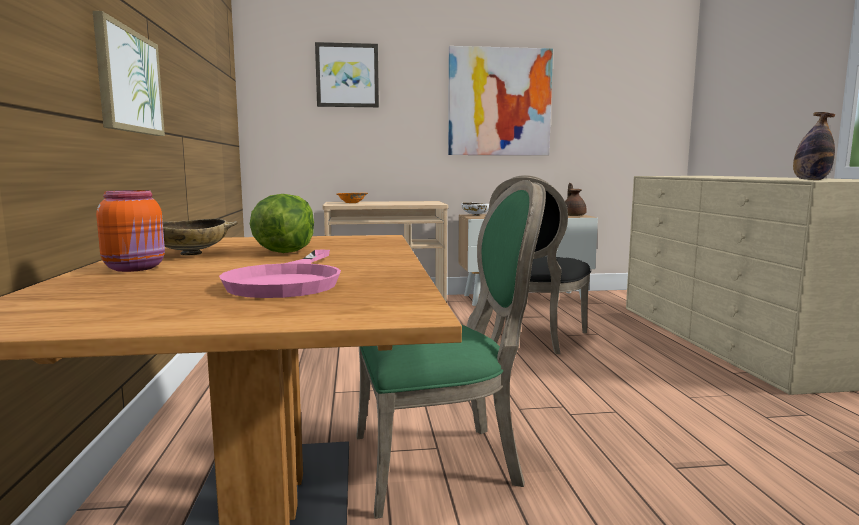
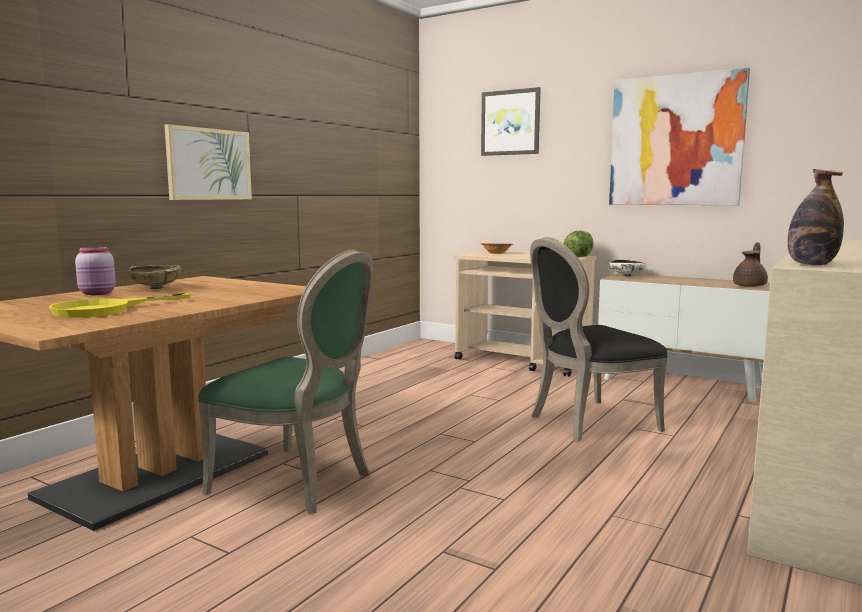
camera: 40 degrees right, 0 degrees up
(136, 268) = (98, 293): orange jar -> pink jar
(283, 252) = (196, 293): lettuce -> lettuce (578, 256)
(289, 281) = (105, 309): pink frying pan -> yellow frying pan

